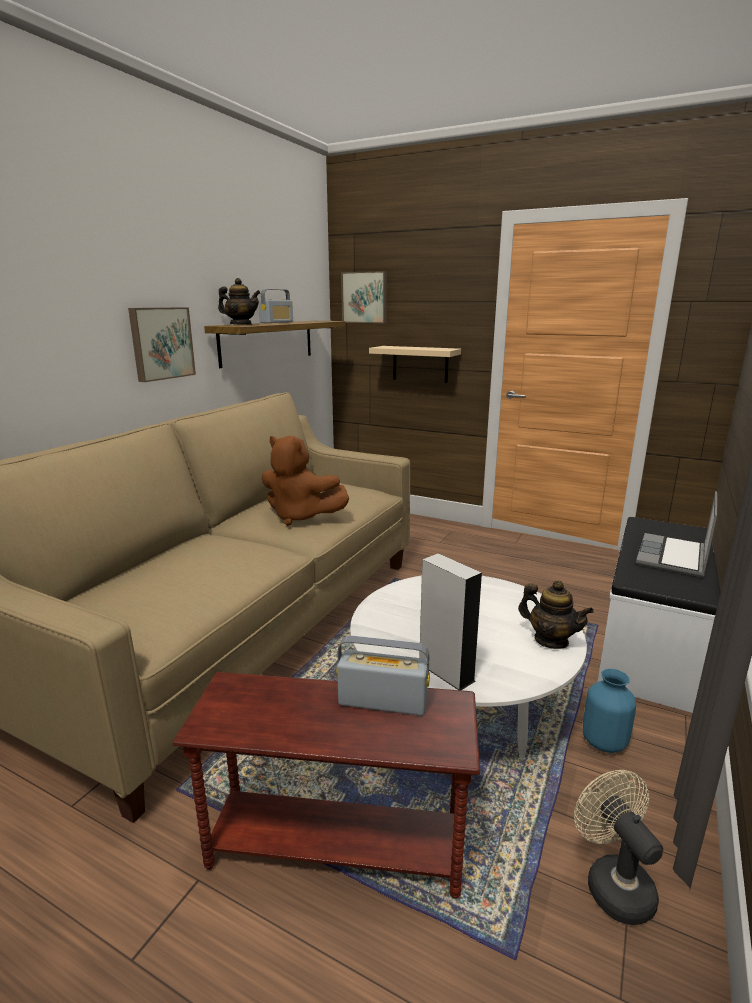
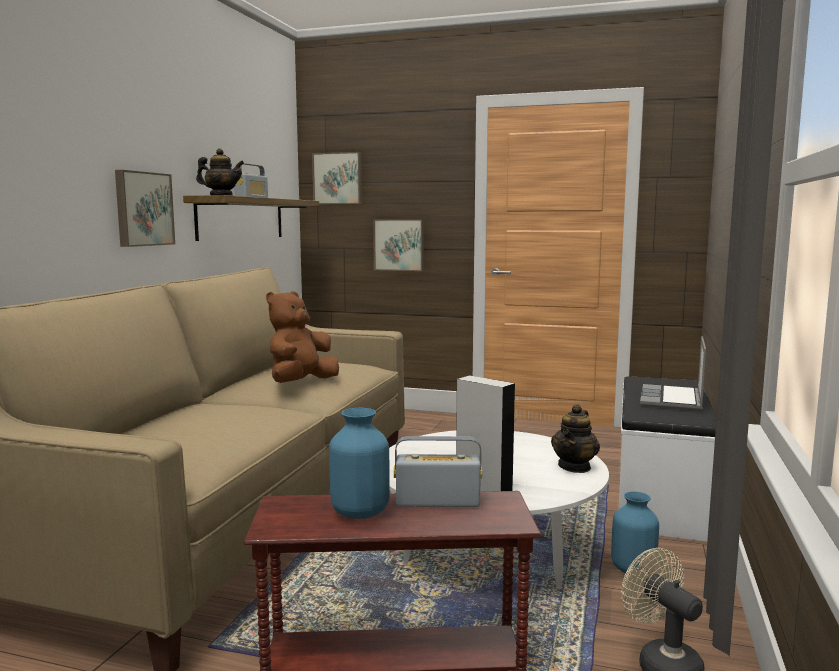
camera: 10 degrees left, 10 degrees down
(298, 709) = (359, 512): none -> blue vase
(300, 517) = (301, 384): brown plush toy -> brown plush toy turned 105 degrees clockwise
(420, 364) = (399, 245): beige shelf -> picture
(551, 640) = (575, 467): teapot -> teapot turned 90 degrees clockwise

